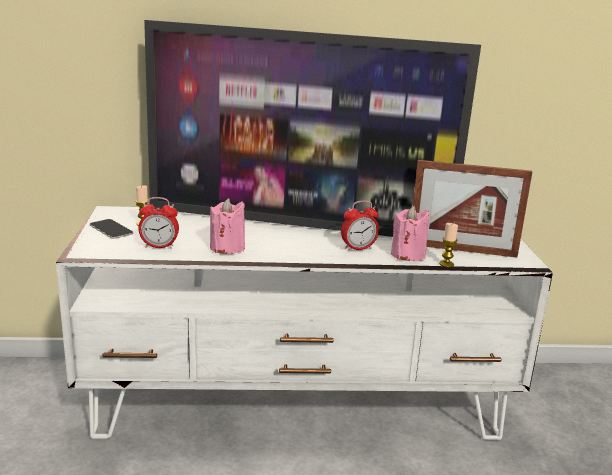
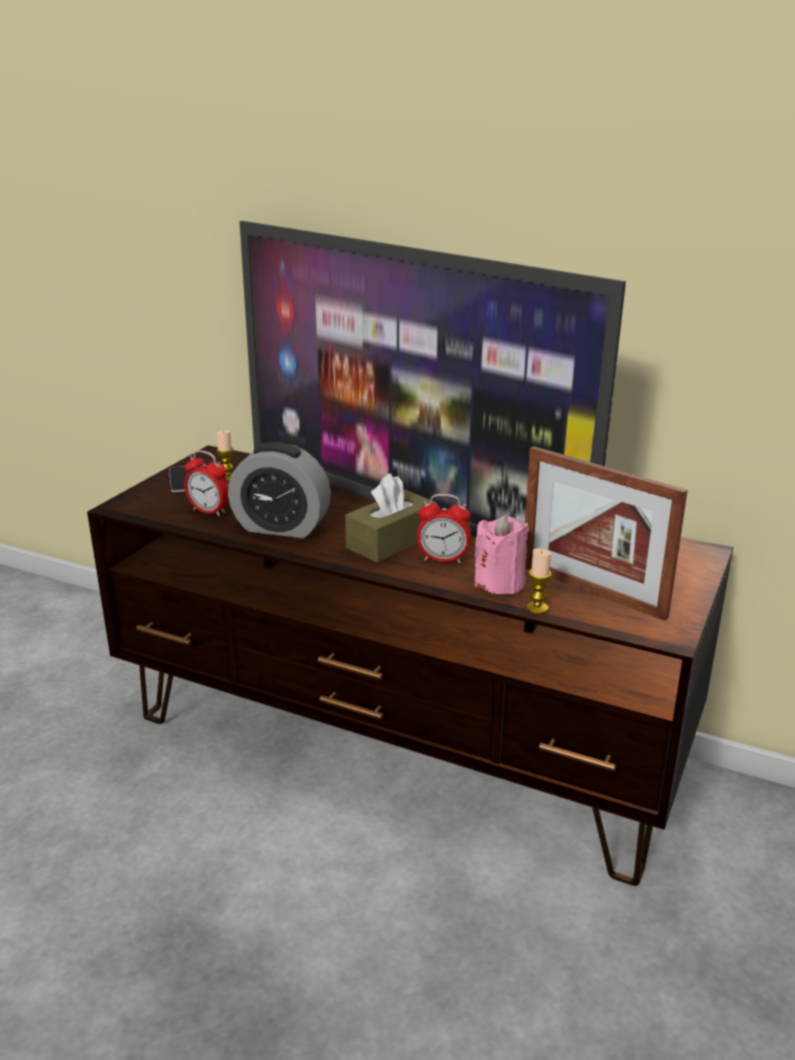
camera: 30 degrees right, 5 degrees up
(227, 248) = (281, 527): pink candle -> alarm clock
(298, 403) = (399, 747): white tv stand -> brown tv stand
(313, 244) = (391, 541): none -> brown tissue box

